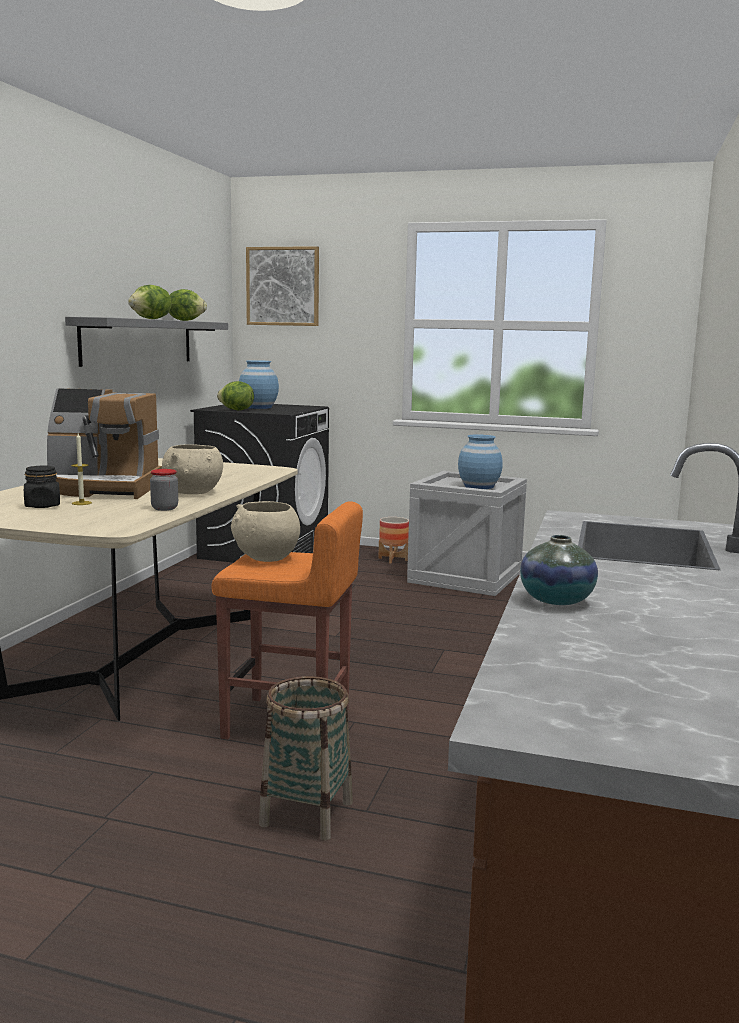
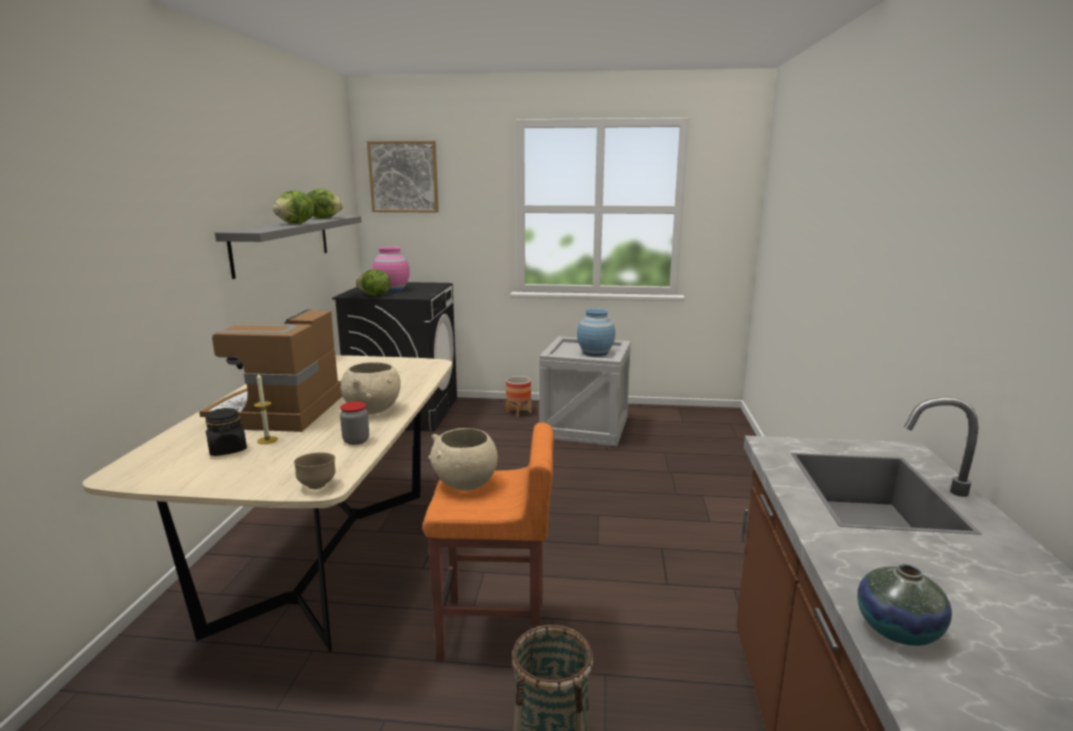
camera: 10 degrees left, 5 degrees up
(103, 488) = (280, 411): coffee machine -> coffee machine turned 105 degrees clockwise
(112, 529) = (317, 485): none -> brown bowl
(258, 407) = (392, 289): blue vase -> pink vase

